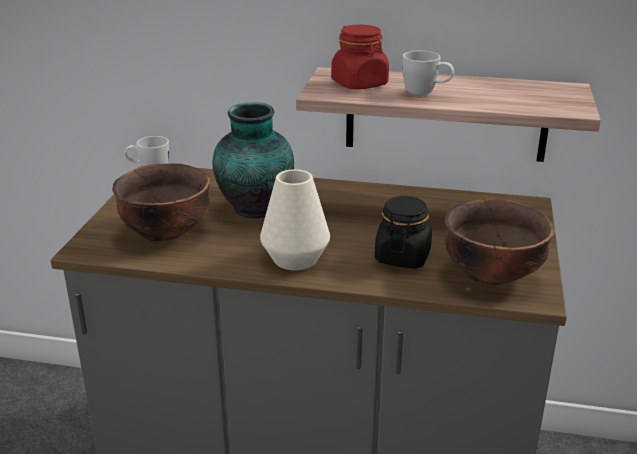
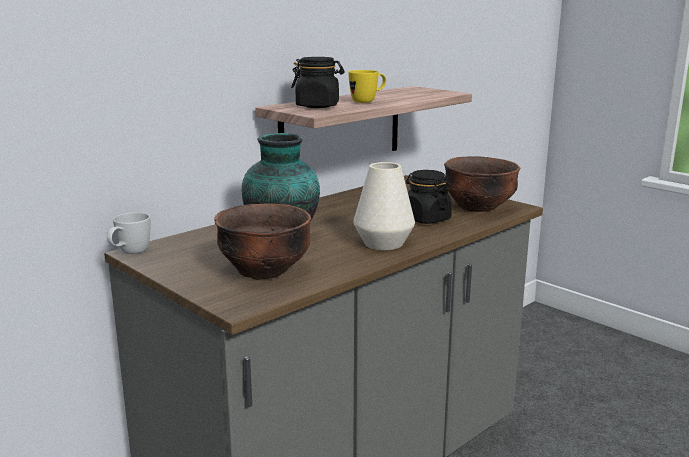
camera: 55 degrees left, 10 degrees down
(360, 84) = (318, 106): red jar -> black jar
(426, 93) = (368, 101): white mug -> yellow mug

